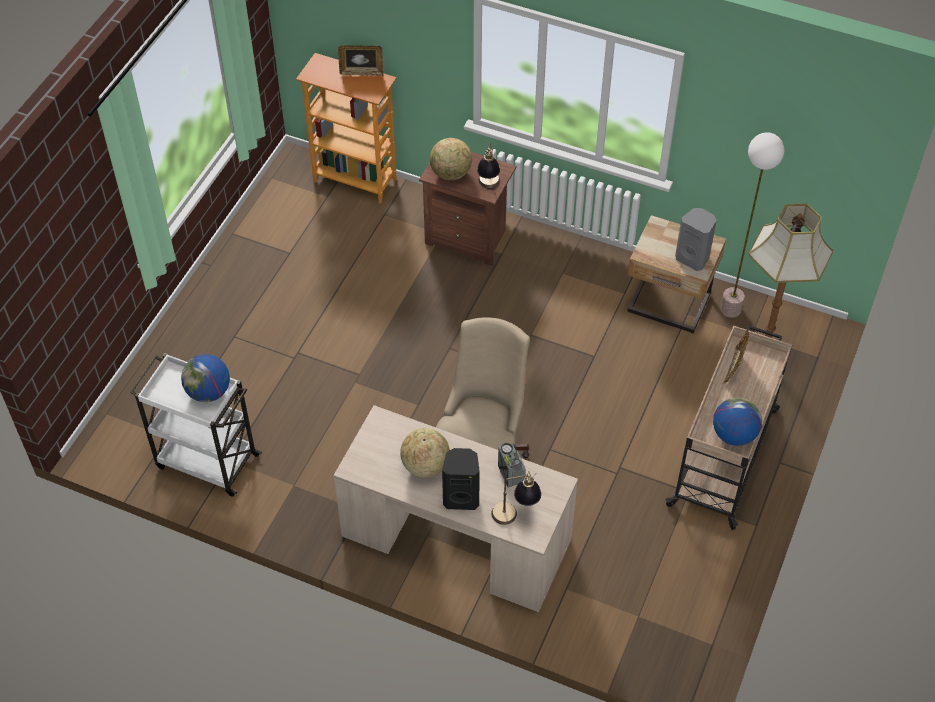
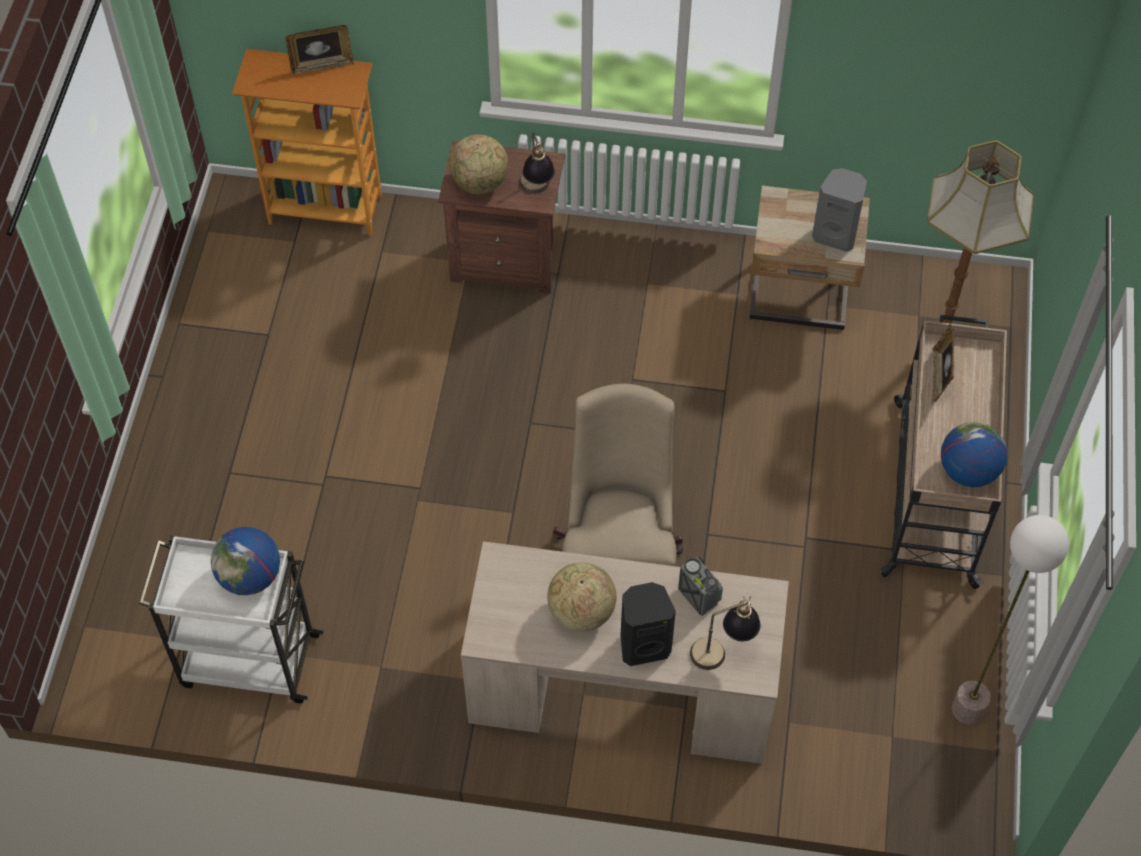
camera: 15 degrees left, 5 degrees up
(731, 309) = (881, 285): floor lamp -> floor lamp (968, 709)

